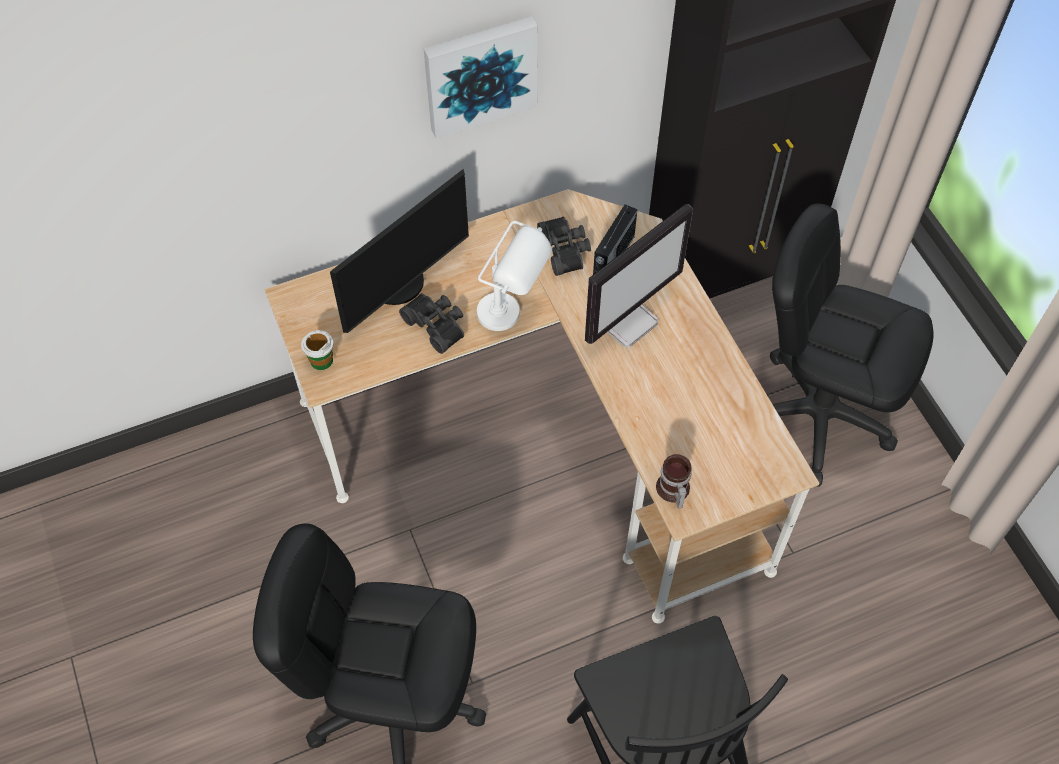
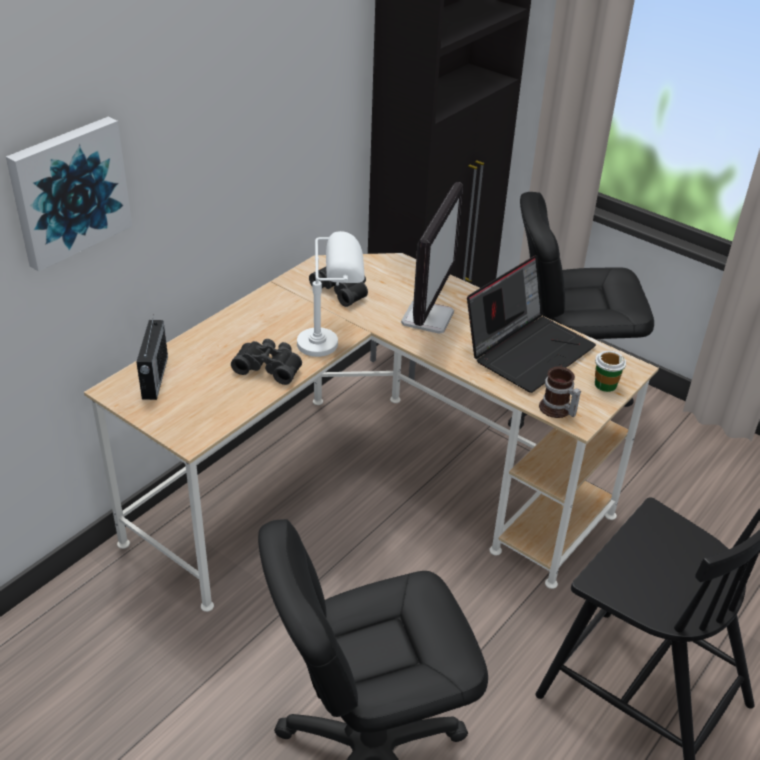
camera: 30 degrees left, 20 degrees down
(321, 360) = (177, 424): cup -> cup (605, 384)
(400, 285) = (215, 351): monitor -> none
(480, 74) = (245, 120): picture -> picture (68, 191)
(612, 258) = (384, 285): radio -> radio (154, 378)
(699, 404) = (528, 350): none -> laptop

